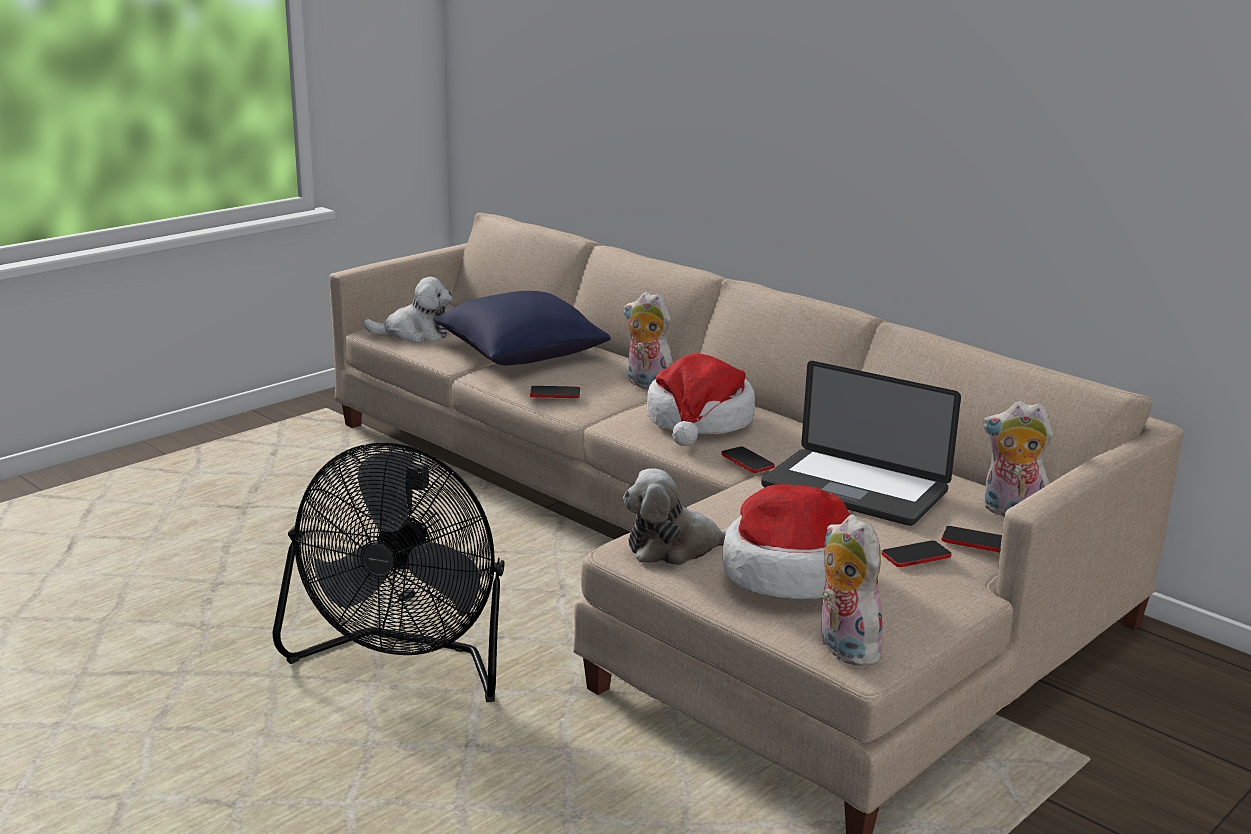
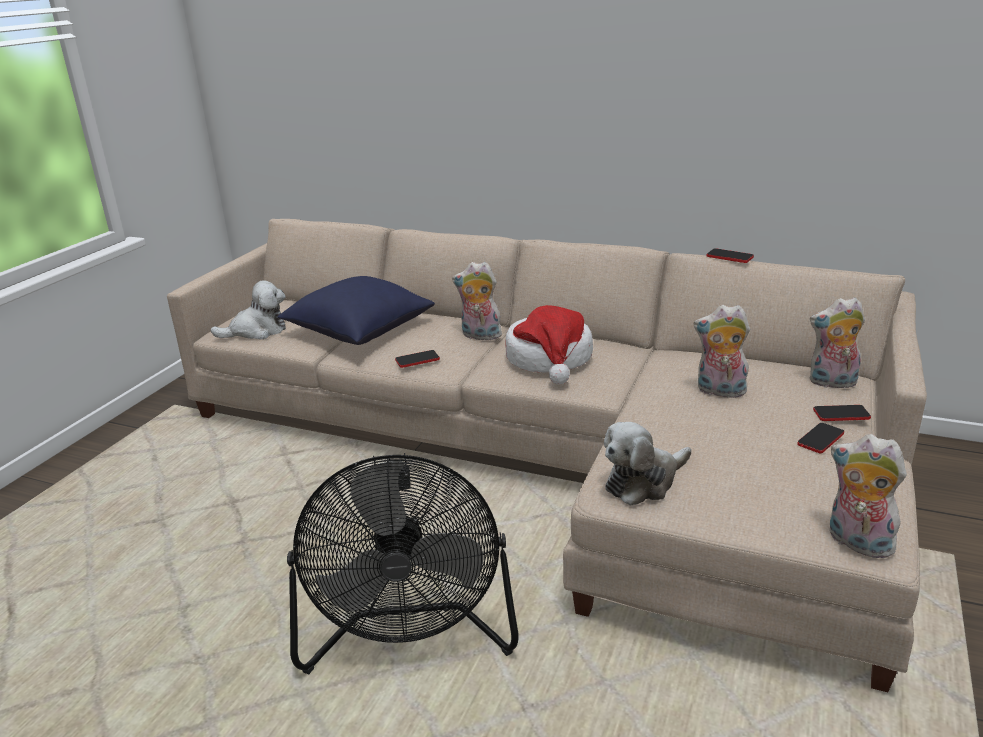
camera: 20 degrees left, 5 degrees up
(747, 461) = (617, 385): phone -> phone (729, 257)
(790, 572) = (755, 482): hat -> none
(854, 489) = (719, 392): laptop -> plush toy

